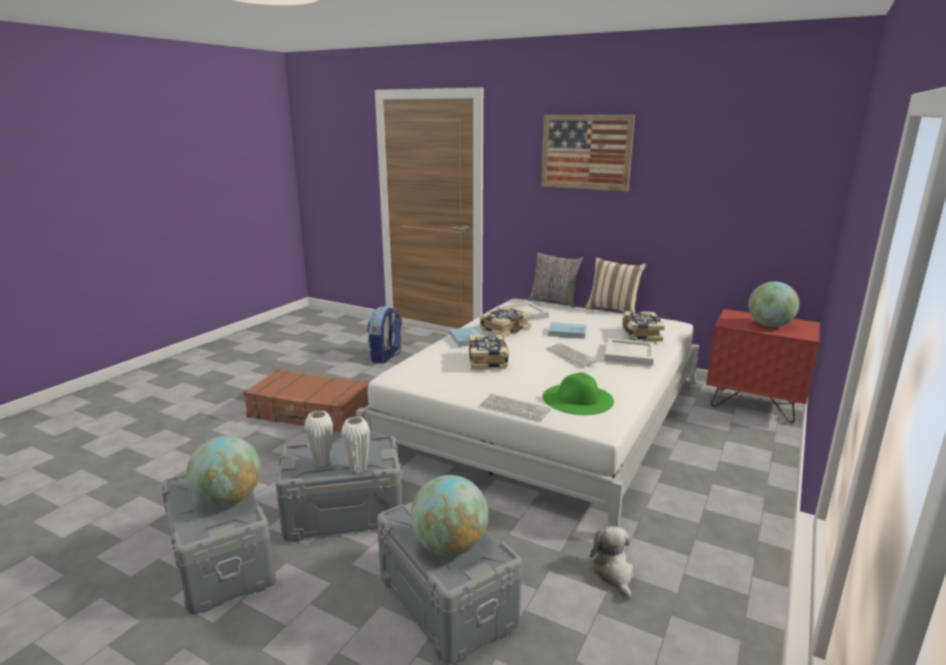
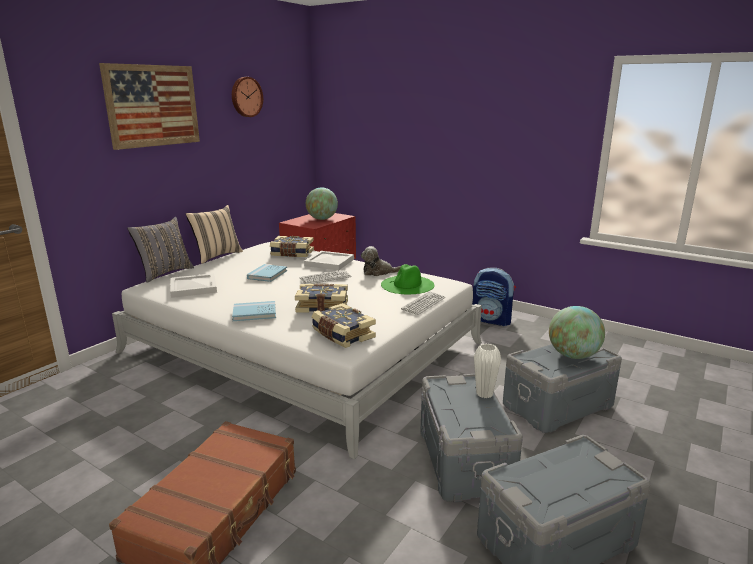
camera: 85 degrees left, 0 degrees up
(229, 499) = (558, 465): globe -> none
(322, 462) = (475, 414): white vase -> none
(386, 357) = (60, 445): backpack -> backpack (492, 320)
(504, 329) = (238, 296): book -> book (342, 335)
(614, 573) = (512, 348): plush toy -> plush toy (378, 272)
(709, 149) = (246, 97): none -> wall clock

